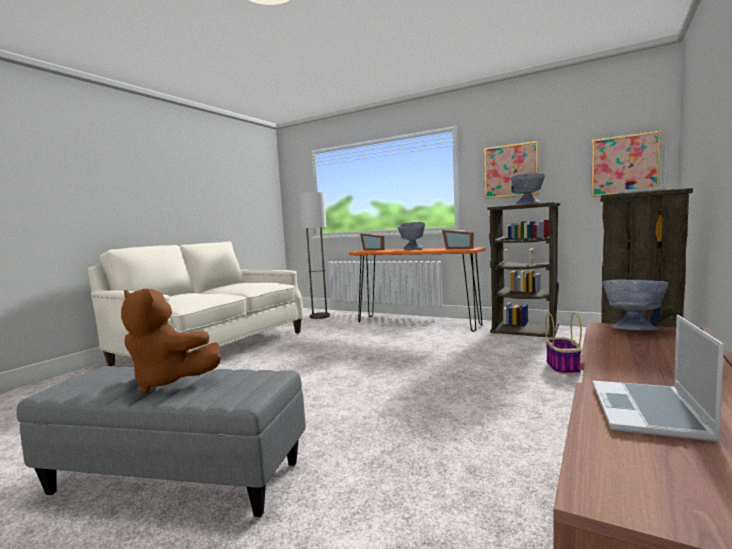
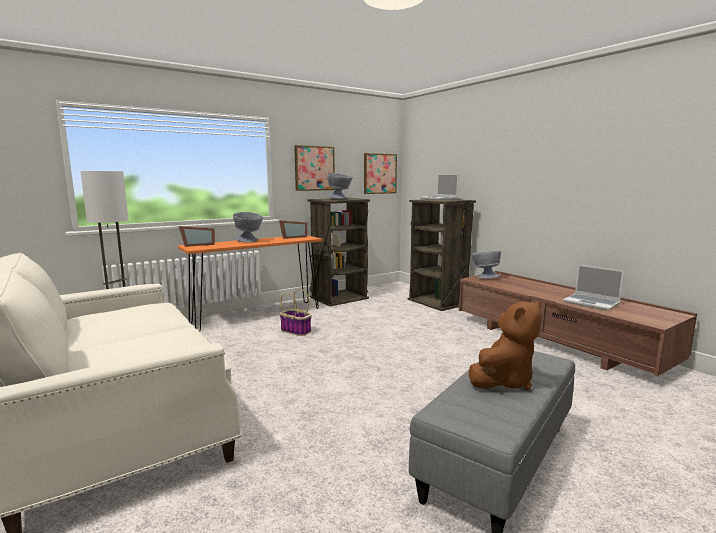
camera: 65 degrees left, 5 degrees up
(563, 367) = (420, 312): basket -> basket (296, 331)

